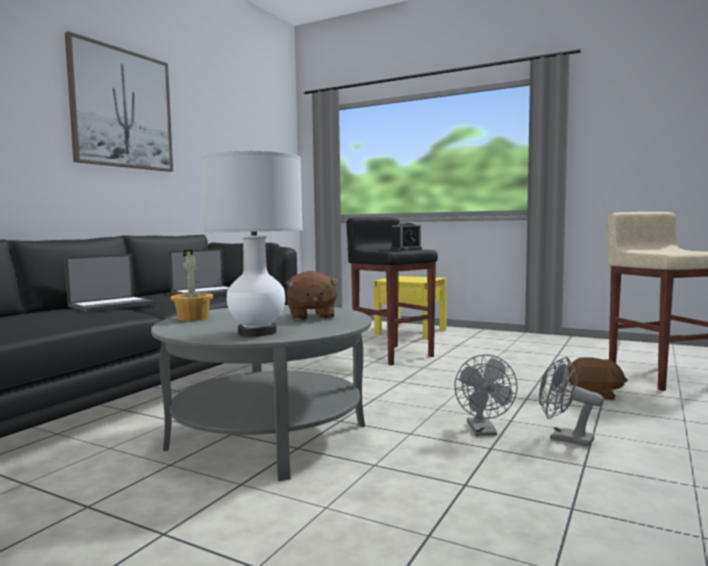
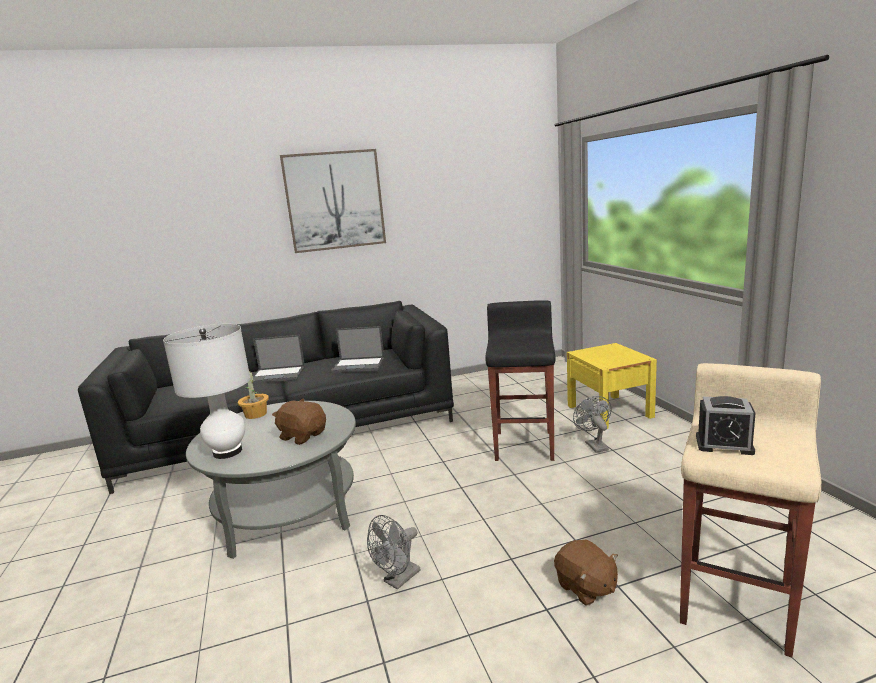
camera: 45 degrees right, 10 degrees up
(311, 316) = (303, 436): brown plush toy -> brown plush toy turned 90 degrees clockwise
(406, 249) = (528, 346): alarm clock -> alarm clock (724, 444)
(564, 438) = (434, 625): grey fan -> grey fan (594, 445)

